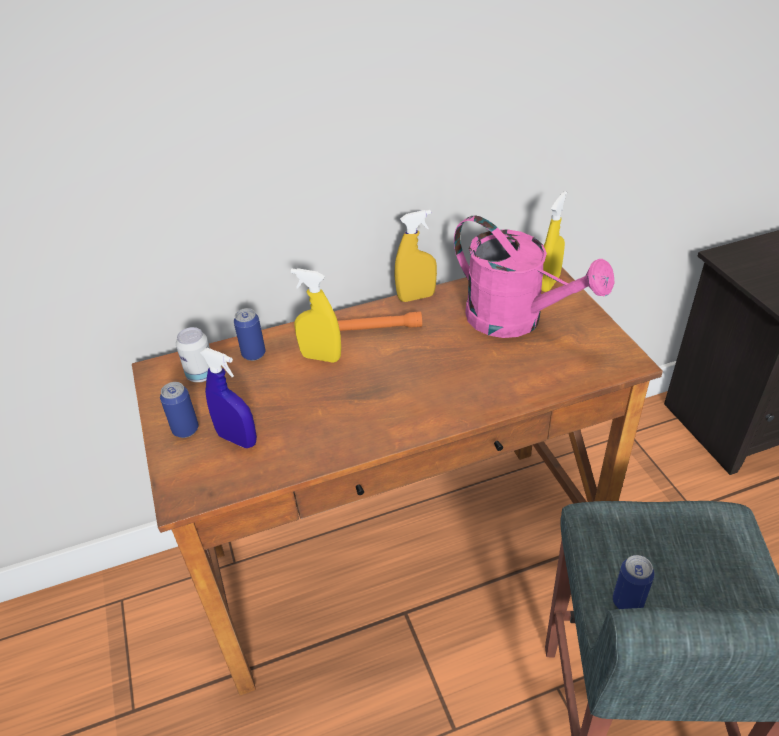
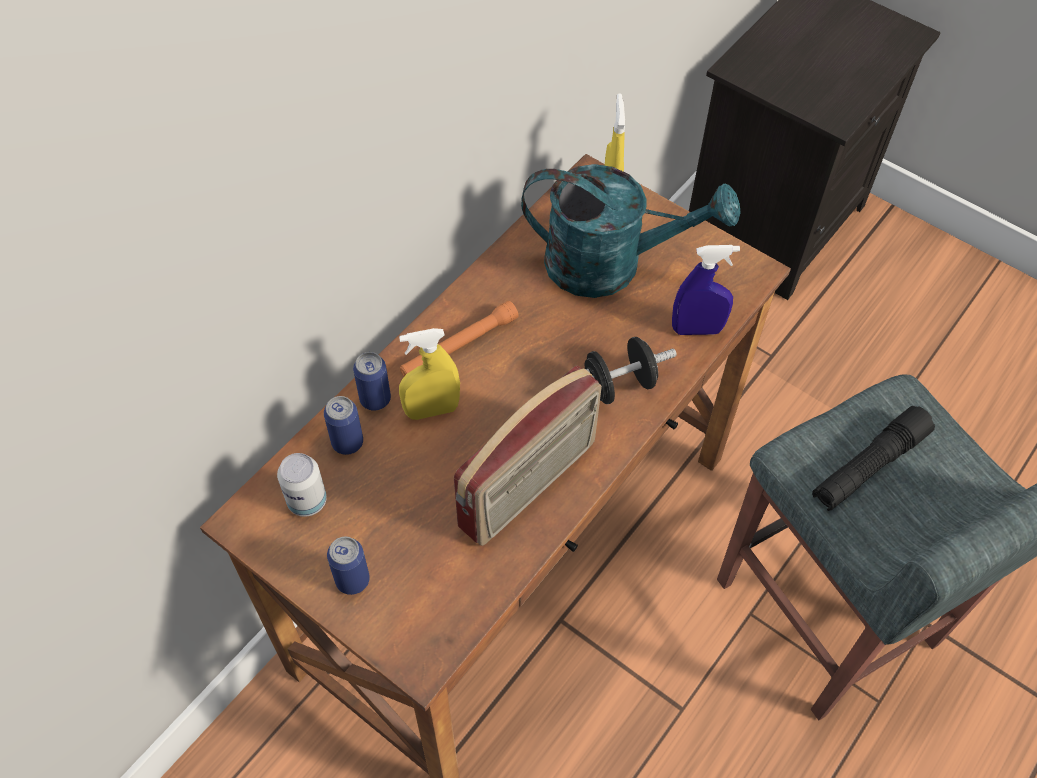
camera: 35 degrees left, 15 degrees up
(237, 439) = (423, 561): blue spray bottle -> blue spray bottle (697, 329)
(346, 426) = (529, 486): none -> radio
(416, 297) = (478, 277): yellow spray bottle -> none
(462, 392) = (618, 385): none -> black dumbbell
(516, 320) = (611, 264): pink watering can -> turquoise watering can
(627, 602) = (873, 528): can -> can (375, 399)
(657, 555) = (868, 466): none -> black flashlight

